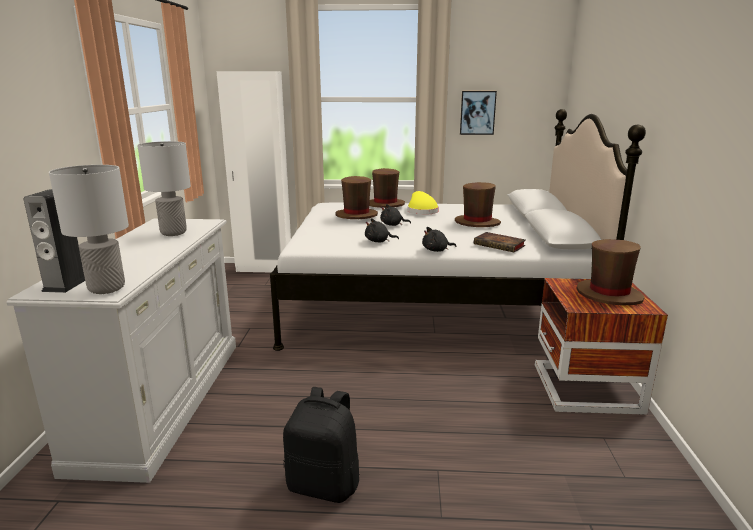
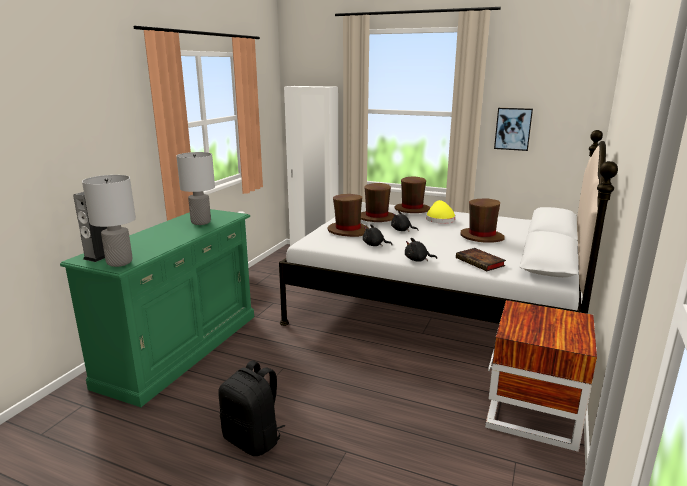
camera: 20 degrees right, 0 degrees up
(163, 399) = (181, 348): white dresser -> green dresser
(608, 295) = (554, 327): brown hat -> brown hat (348, 231)

